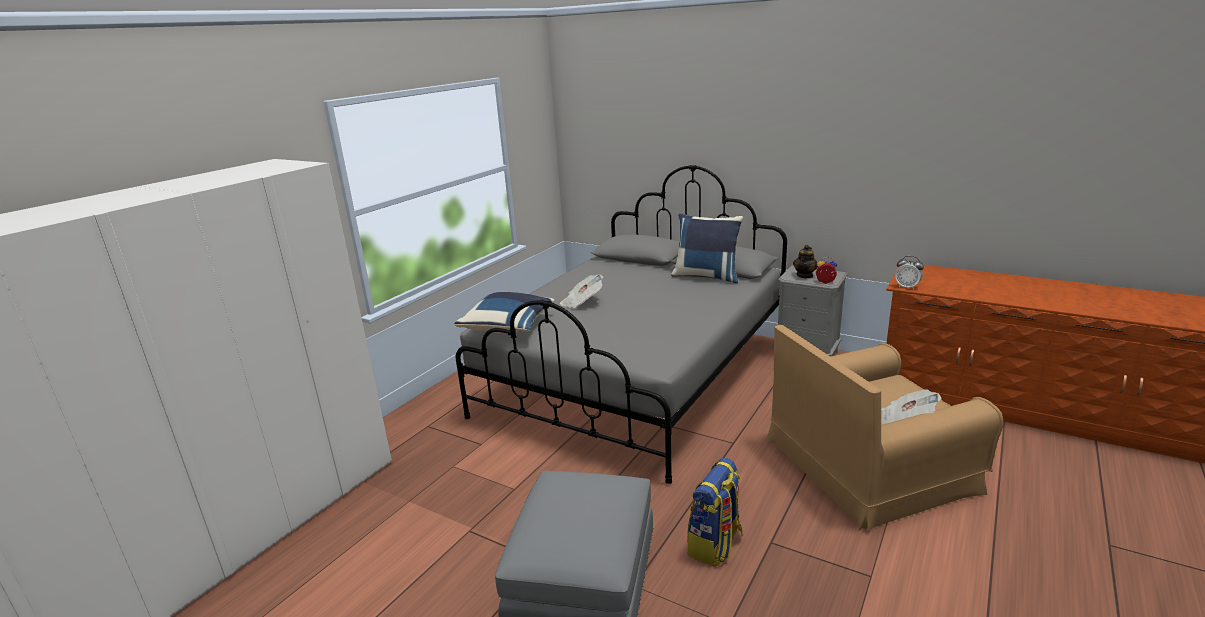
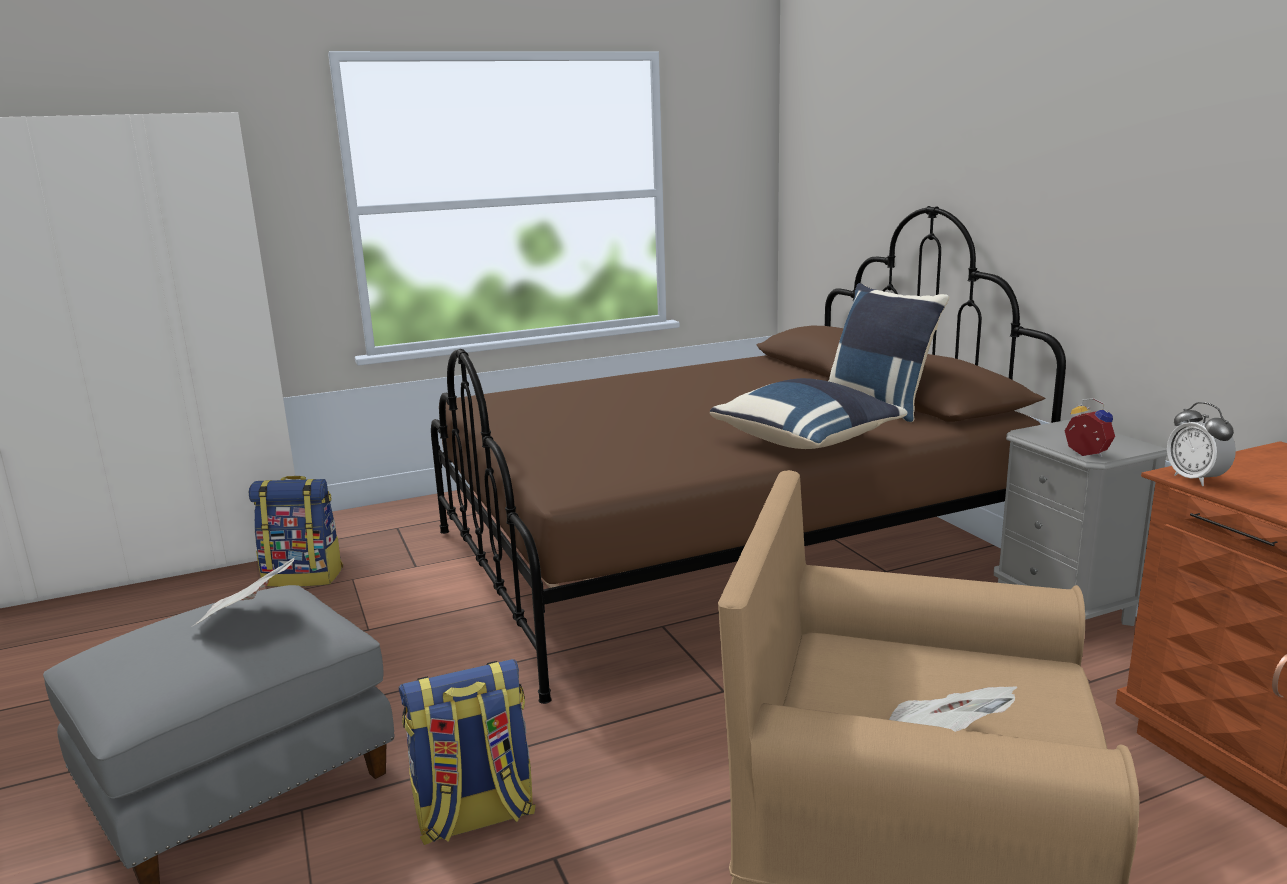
camera: 35 degrees right, 5 degrees down
(417, 477) = (304, 576): none -> backpack
(509, 327) = (495, 405): blue pillow -> blue pillow (808, 442)
(582, 302) = (634, 399): newspaper -> newspaper (249, 618)
(637, 377) = (721, 553): grey bed -> brown bed
(805, 275) = (1065, 437): teapot -> none

